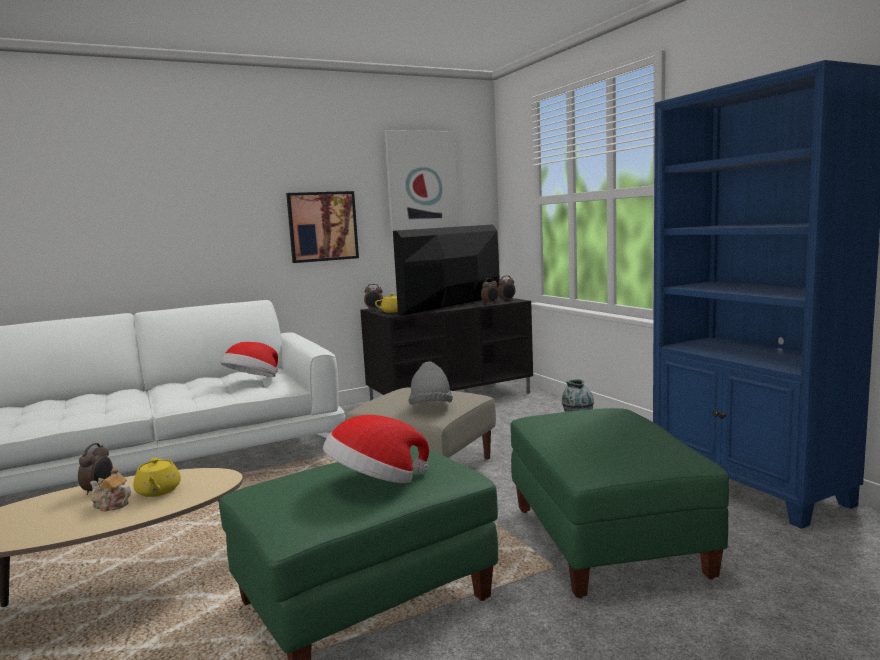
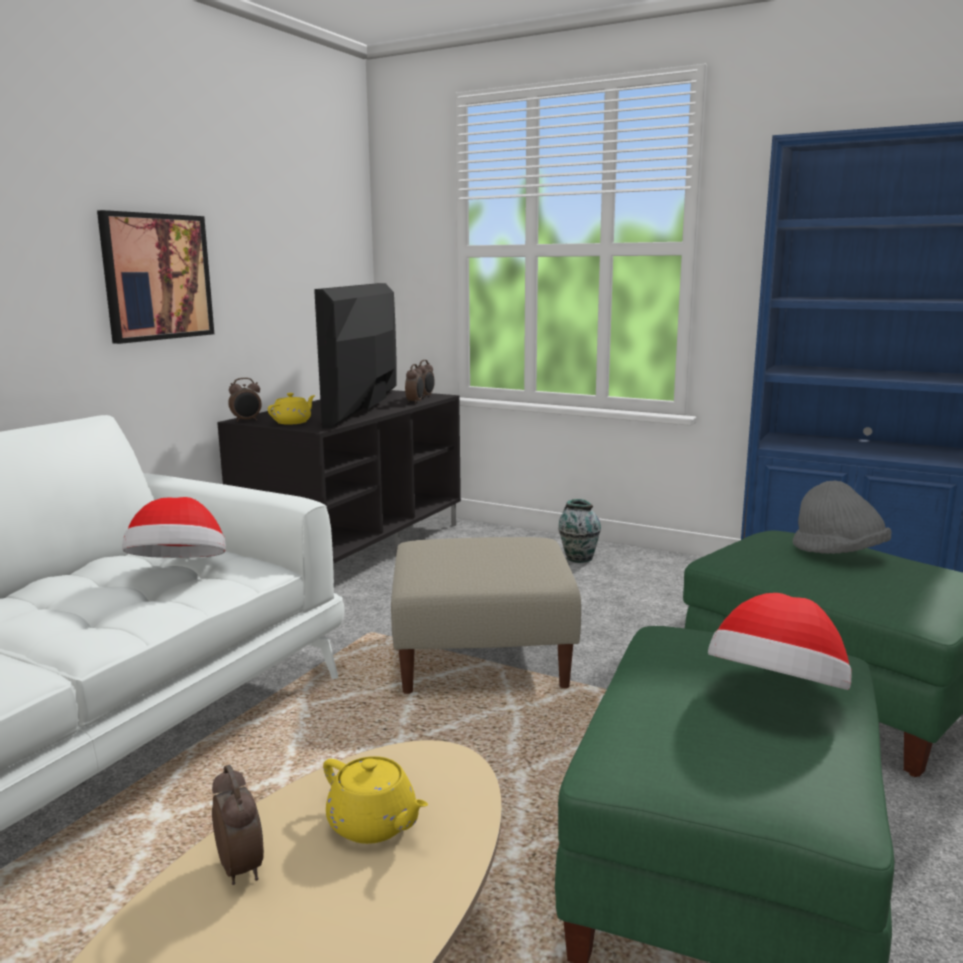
camera: 35 degrees left, 5 degrees up
(111, 505) = (336, 886): teapot -> none
(422, 189) = (288, 221): picture -> none
(431, 407) = (521, 567): grey hat -> grey hat (838, 554)

